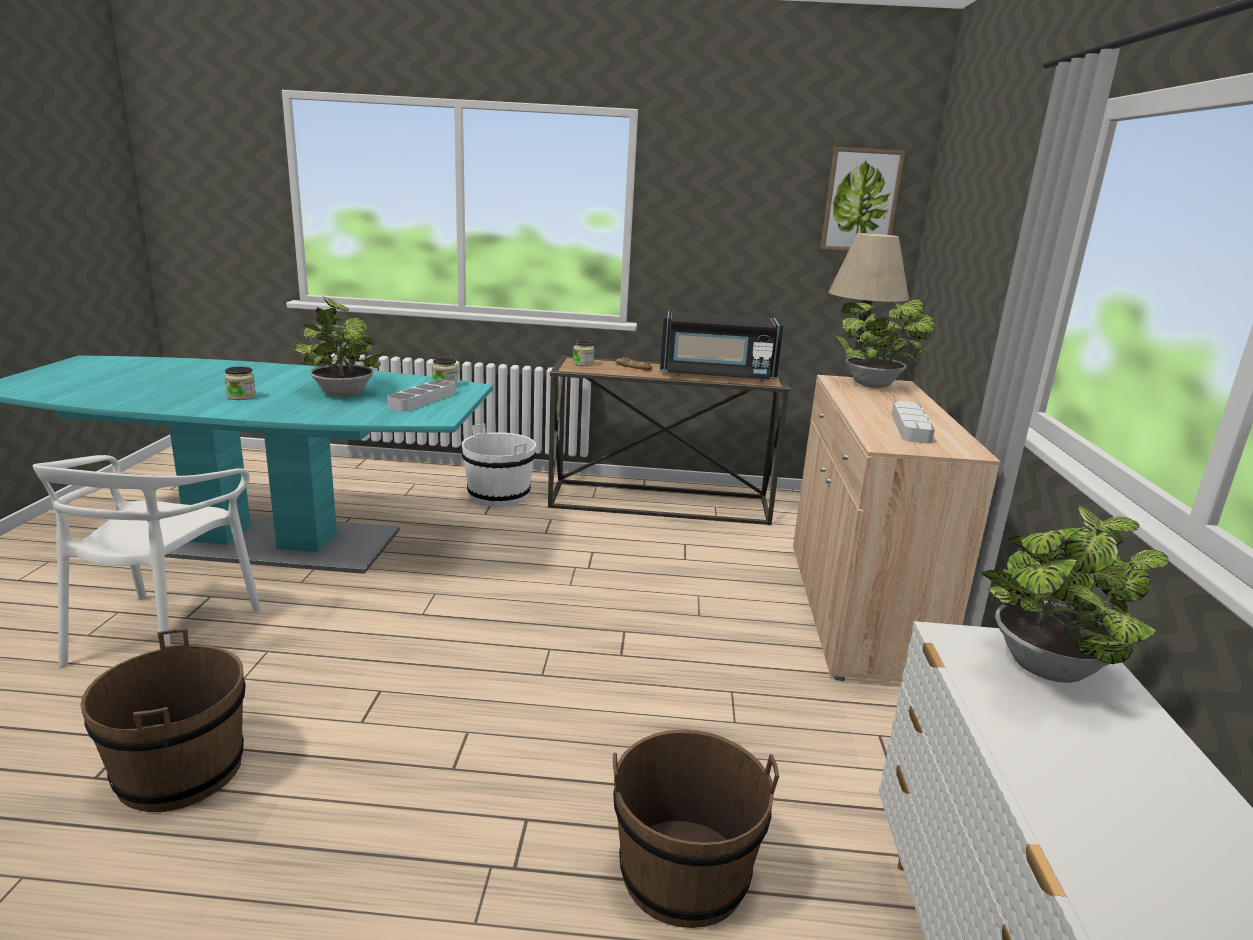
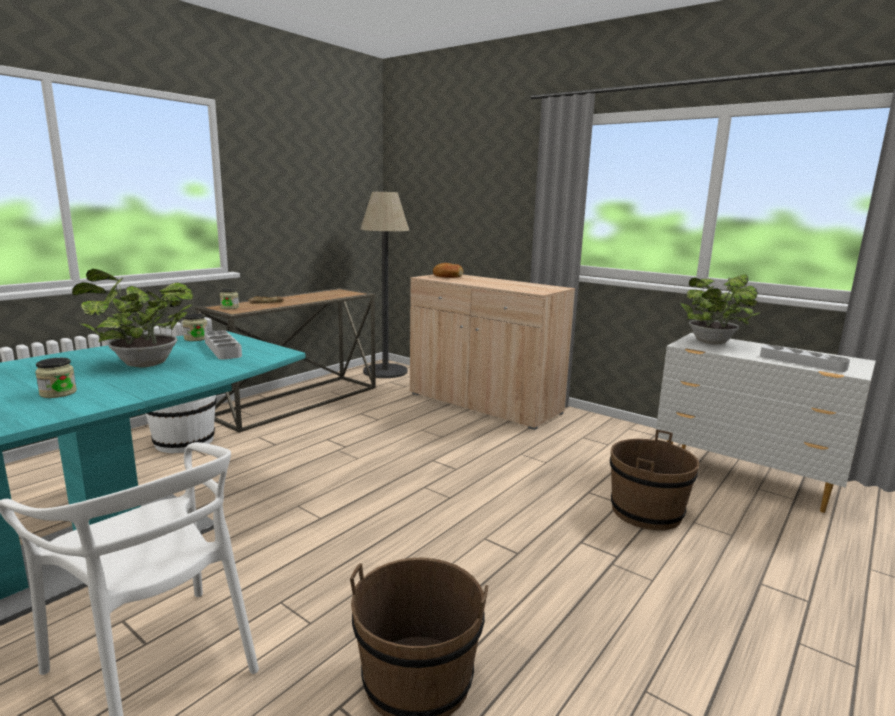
camera: 55 degrees left, 5 degrees down
(716, 375) = (322, 296): black microwave -> none
(861, 200) = (354, 172): picture -> none
(875, 386) = (447, 276): potted plant -> bread
(910, 427) = (517, 285): grey tray -> grey tray (802, 362)

